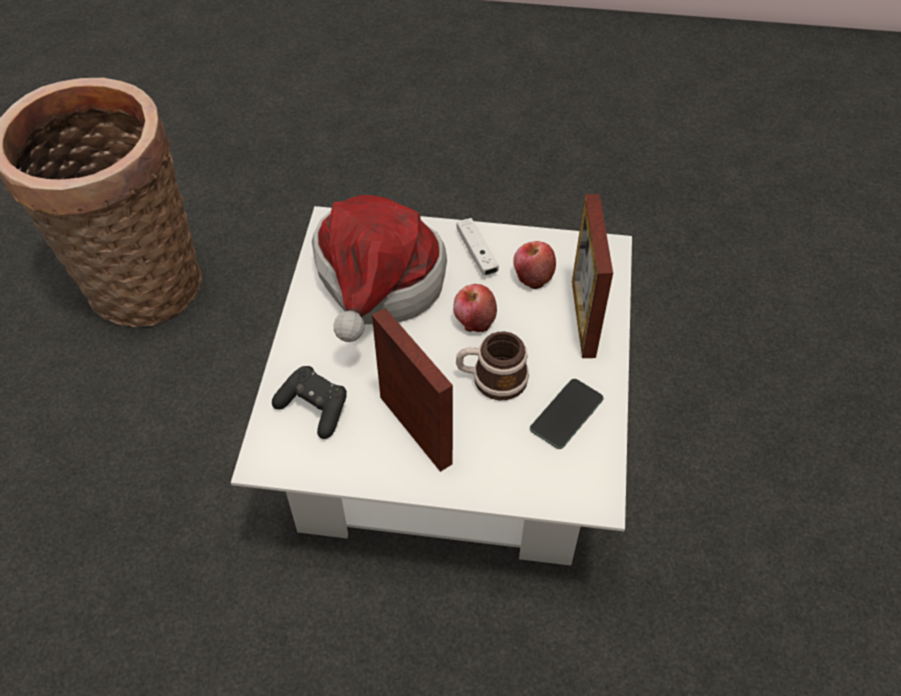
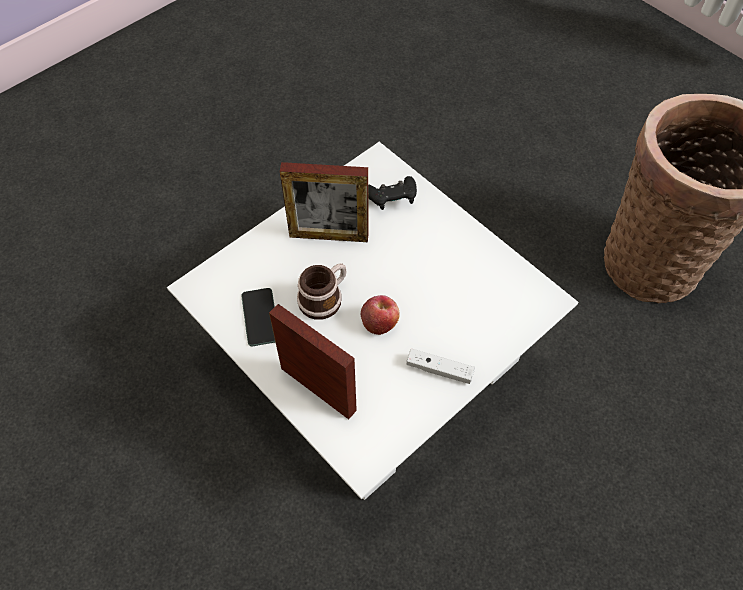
camera: 130 degrees right, 5 degrees up
(377, 285) = (462, 289): hat -> none
(533, 276) = (385, 389): apple -> none

